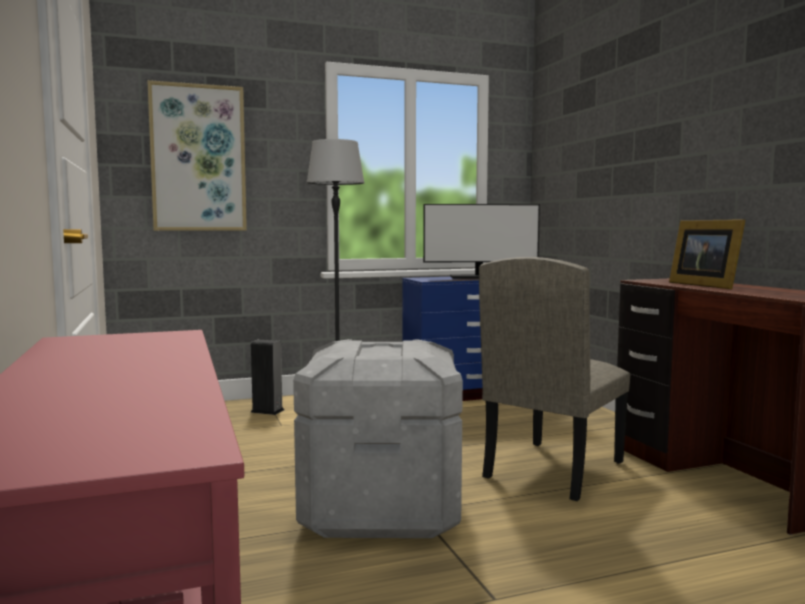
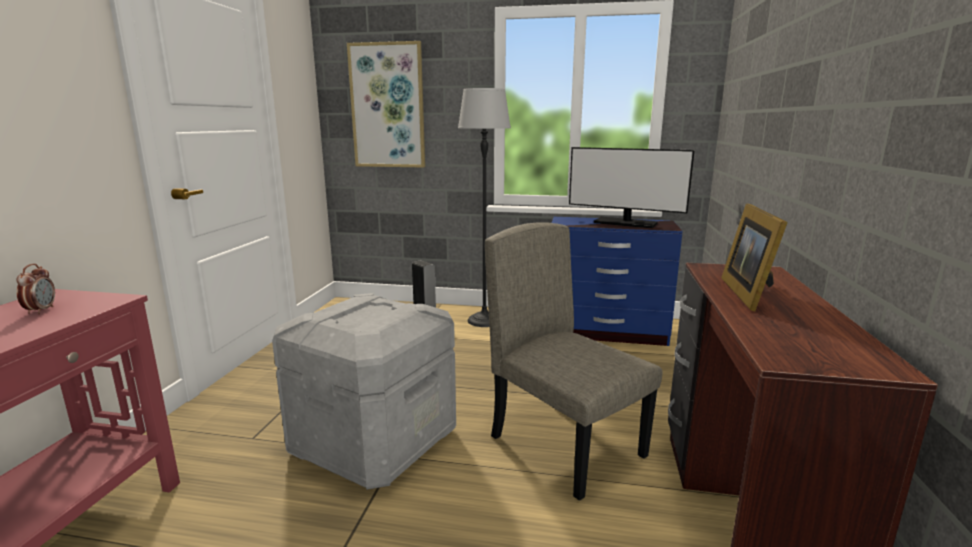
camera: 30 degrees right, 10 degrees up
(117, 345) = (41, 310): none -> alarm clock
(553, 469) = (567, 446): beige chair -> beige chair turned 75 degrees clockwise

